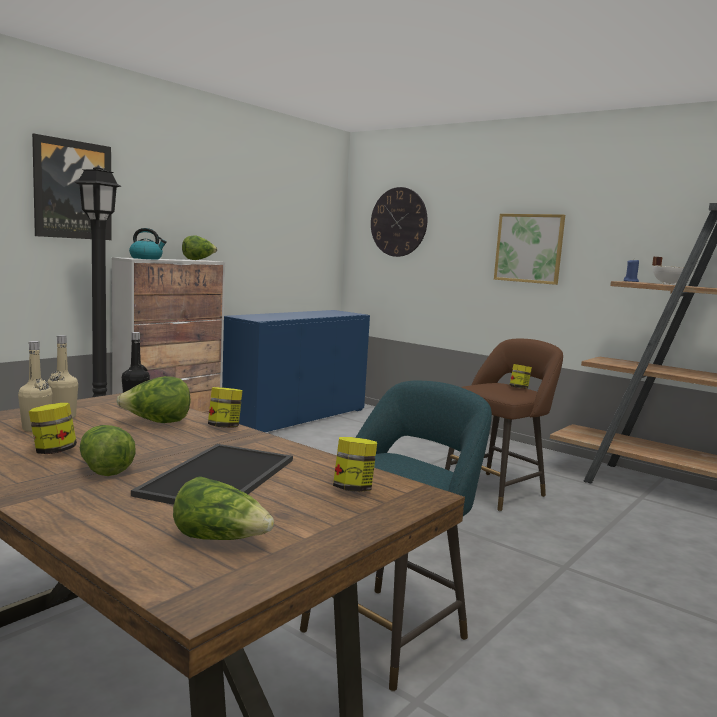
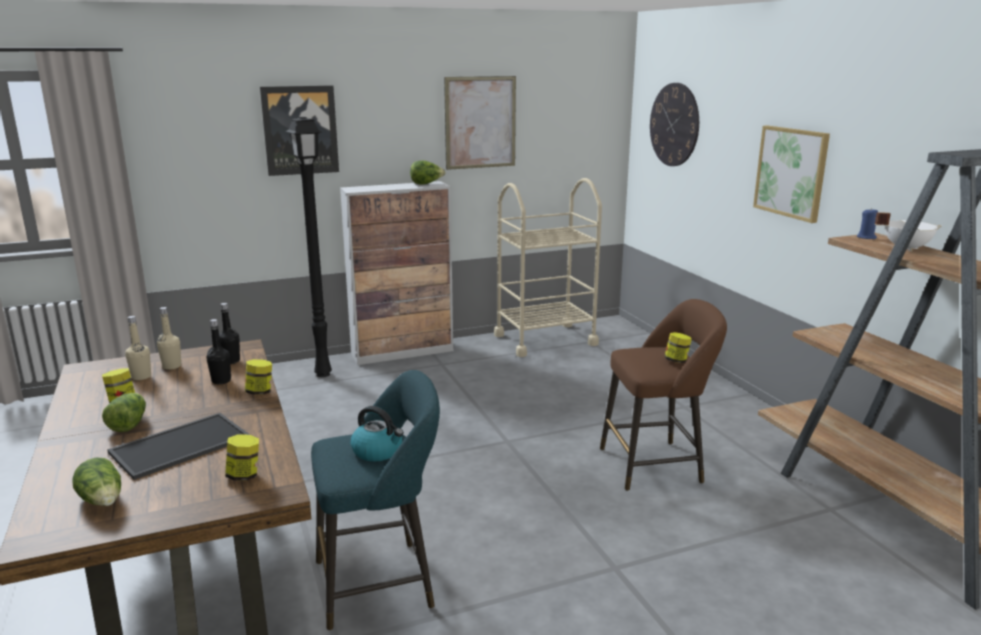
camera: 30 degrees right, 10 degrees up
(146, 258) = (368, 188): kettle -> kettle (378, 451)
(157, 423) = (221, 381): lettuce -> black bottle
(238, 207) = (480, 122): none -> picture
(296, 417) = (545, 340): blue cabinet -> beige cart

